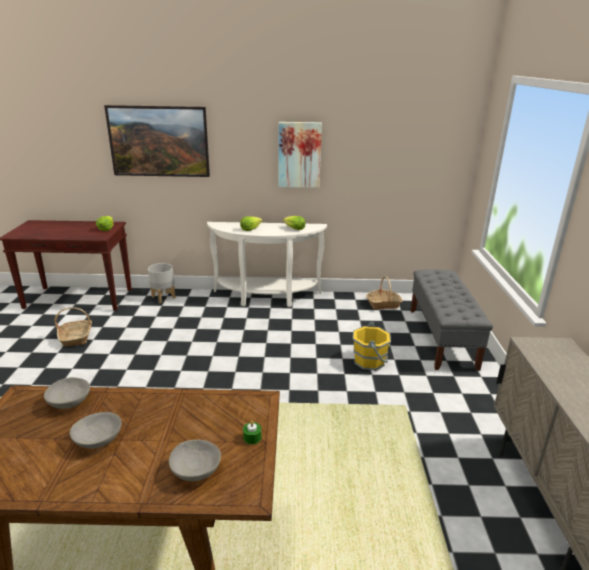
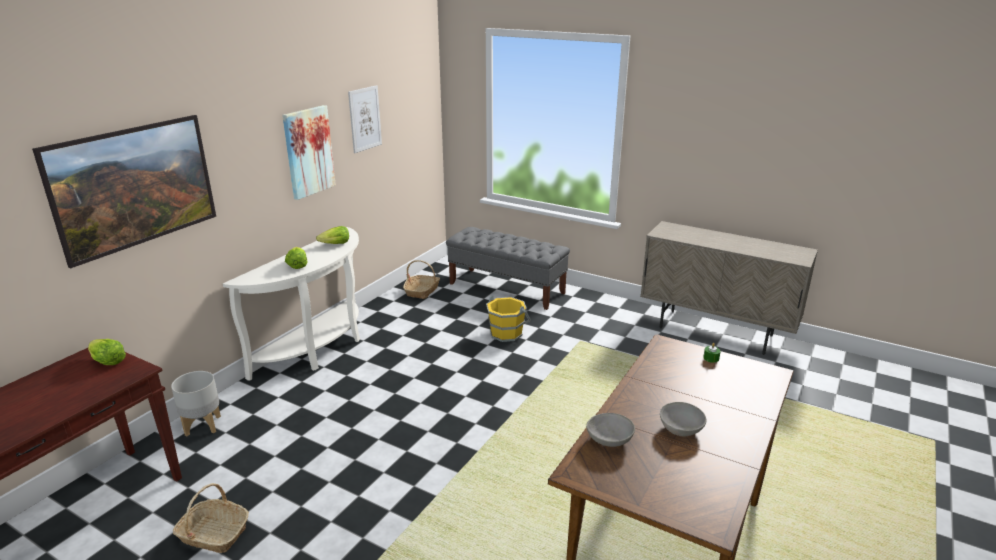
camera: 60 degrees left, 0 degrees up
(195, 471) = (740, 389): grey bowl -> none
(367, 143) = (365, 119): none -> picture

